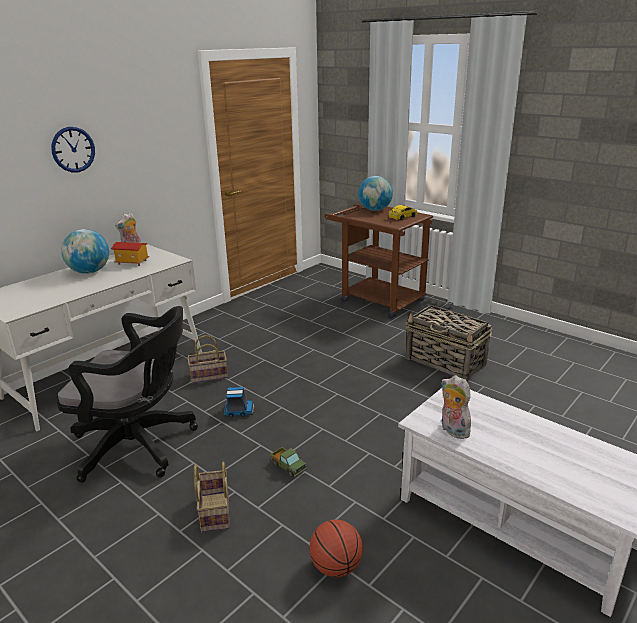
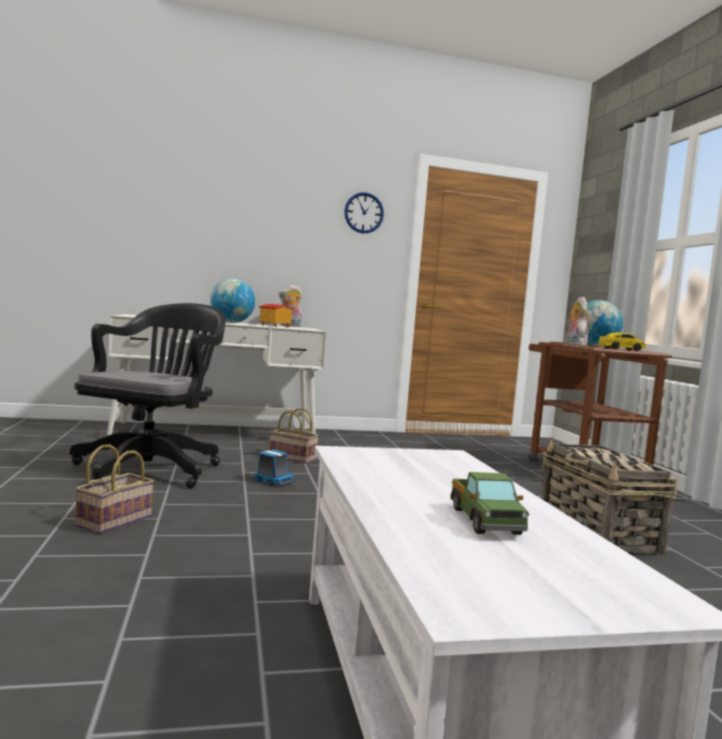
camera: 35 degrees right, 20 degrees down
(73, 149) = (261, 215): wall clock -> wall clock (364, 213)
(140, 445) = (152, 469): black office chair -> black office chair turned 120 degrees counterclockwise
(288, 467) = (240, 525): toy truck -> toy truck (485, 521)
(336, 567) = (122, 606): basketball -> none
(452, 430) = (368, 465): plush toy -> plush toy (574, 345)

